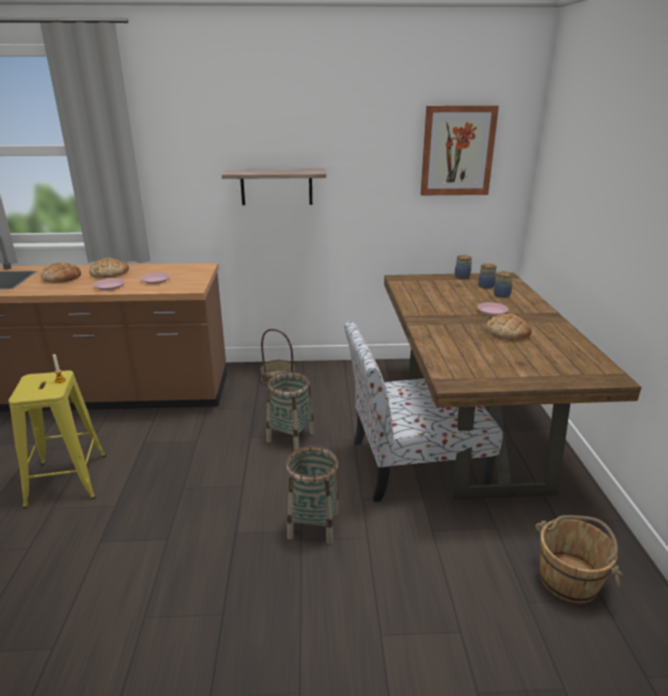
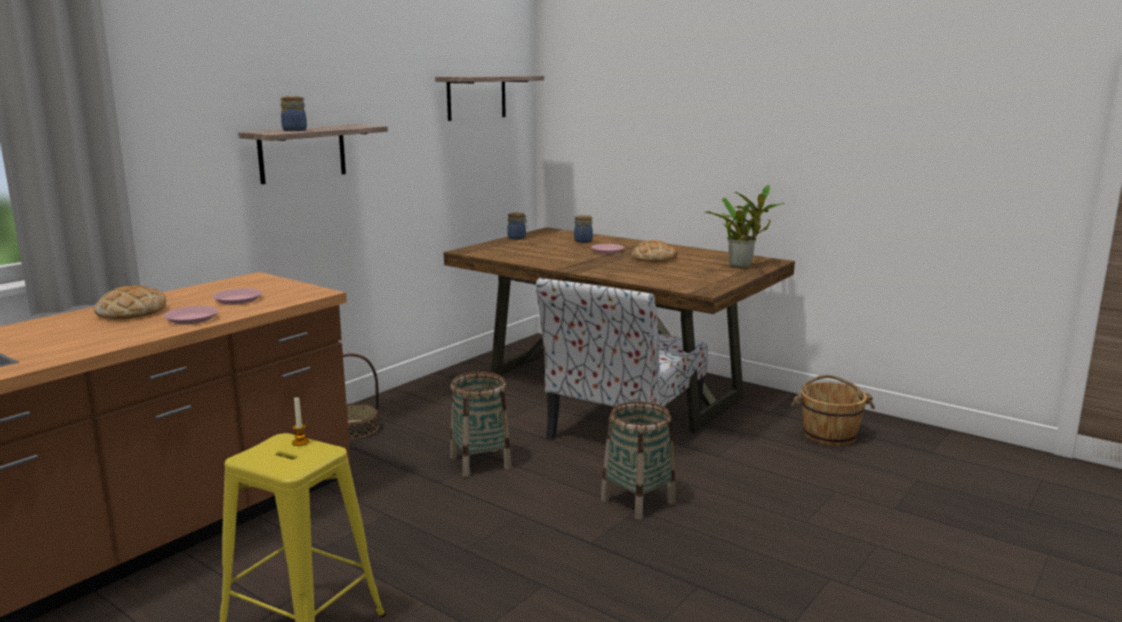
camera: 50 degrees left, 10 degrees down
(61, 278) = (65, 333): bread -> none
(457, 151) = (476, 97): picture -> shelf
(486, 286) = (554, 239): jar -> jar (294, 130)
(565, 371) = (743, 266): none -> potted plant

